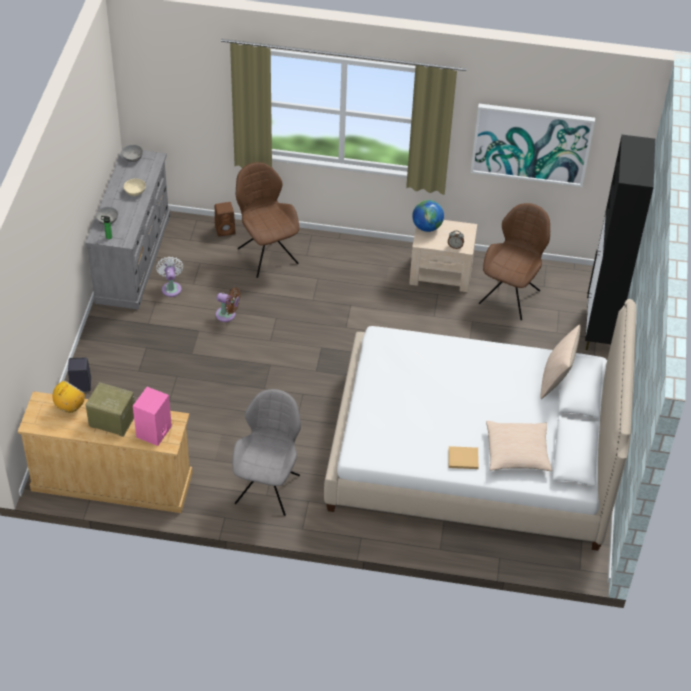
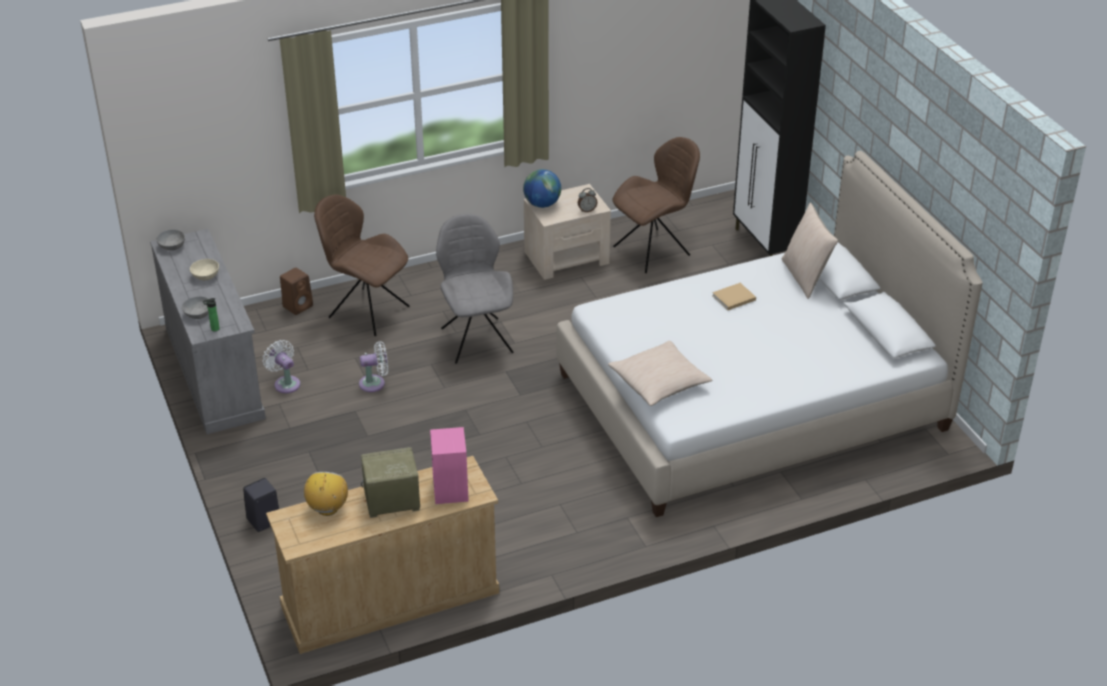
camera: 30 degrees left, 10 degrees down
(227, 315) = (375, 383): brown fan -> white fan
(268, 487) = (572, 524): grey chair -> grey chair (476, 338)
(462, 458) = (786, 381): beige book -> beige book (732, 298)
(510, 295) = (654, 250): brown chair -> brown chair turned 60 degrees clockwise
(517, 452) = (833, 352): beige pillow -> beige pillow (659, 382)
(531, 144) = (629, 62): picture -> none

